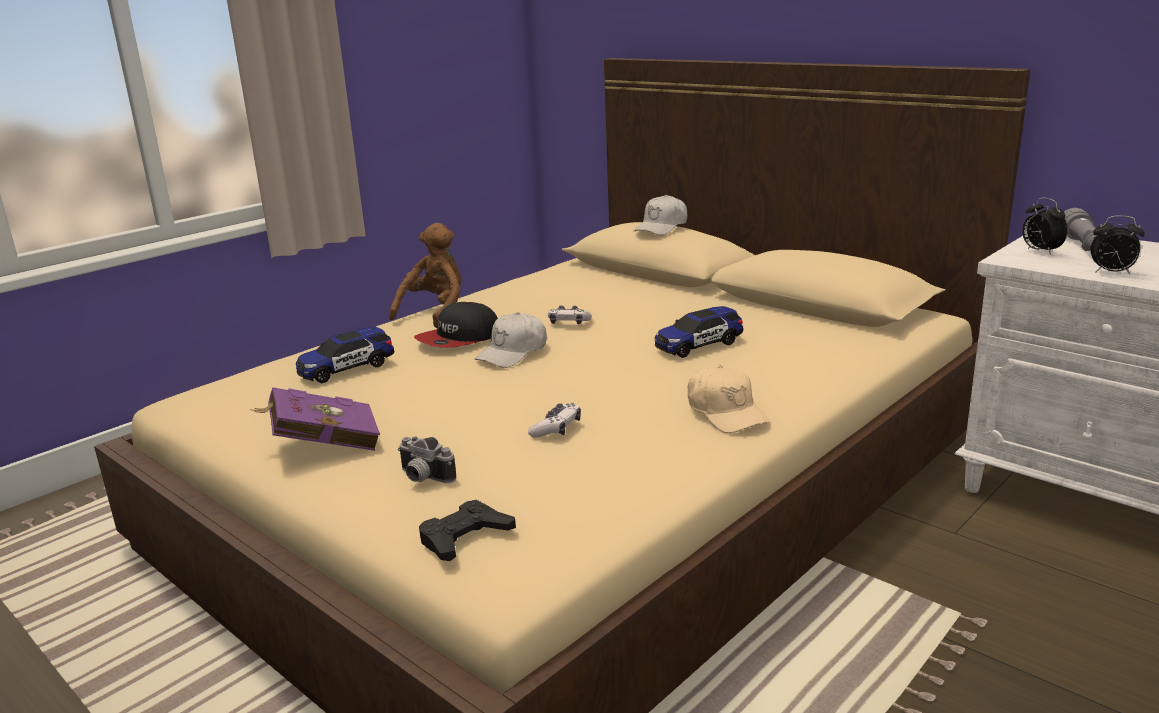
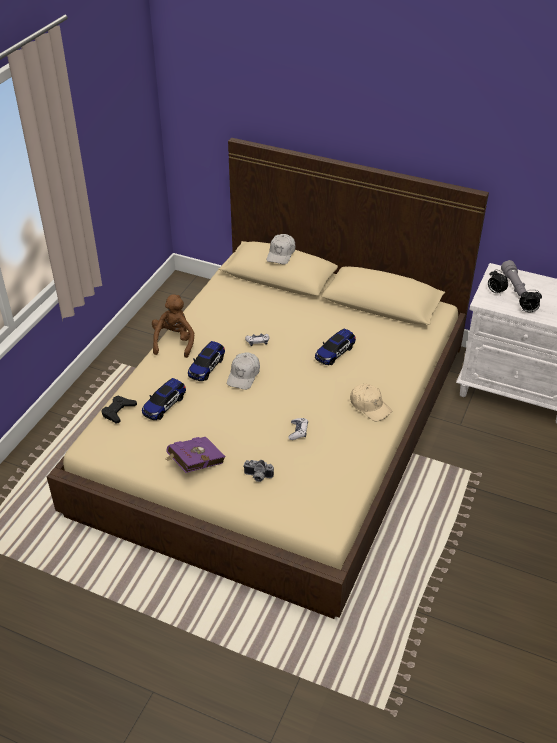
camera: 20 degrees left, 20 degrees up
(459, 339) = (206, 367): cap -> toy car
(465, 537) = (298, 508): black game controller -> black game controller (118, 411)

